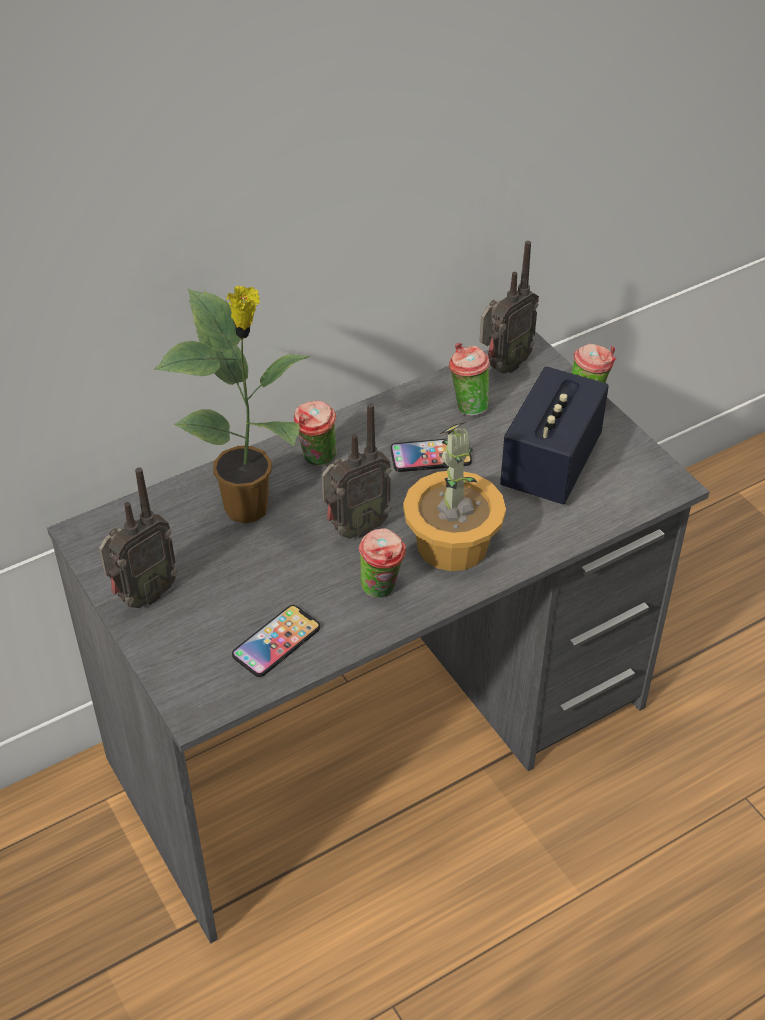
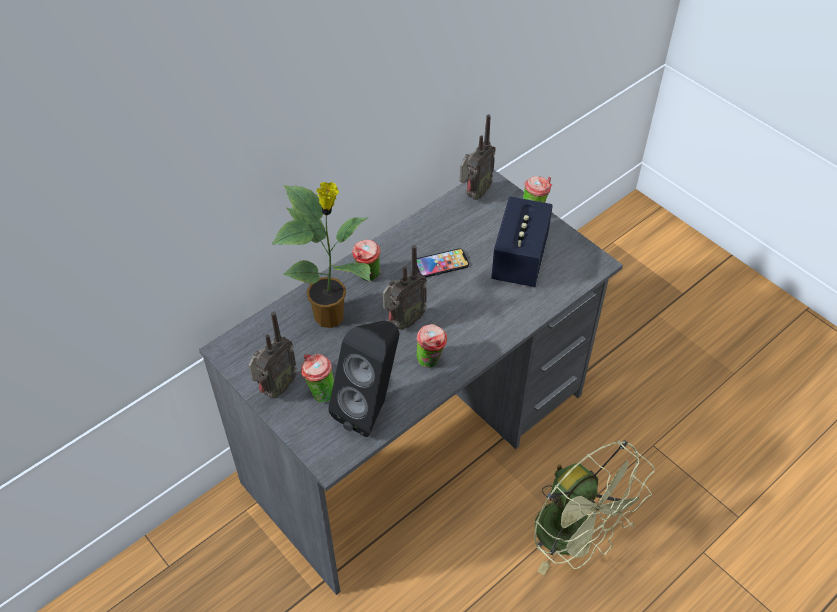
camera: 10 degrees left, 5 degrees up
(276, 642) = (371, 407): phone -> black speaker
(453, 545) = (469, 324): potted plant -> none
(467, 407) = (457, 226): cup -> cup (320, 393)
(595, 918) = (575, 537): none -> green fan

